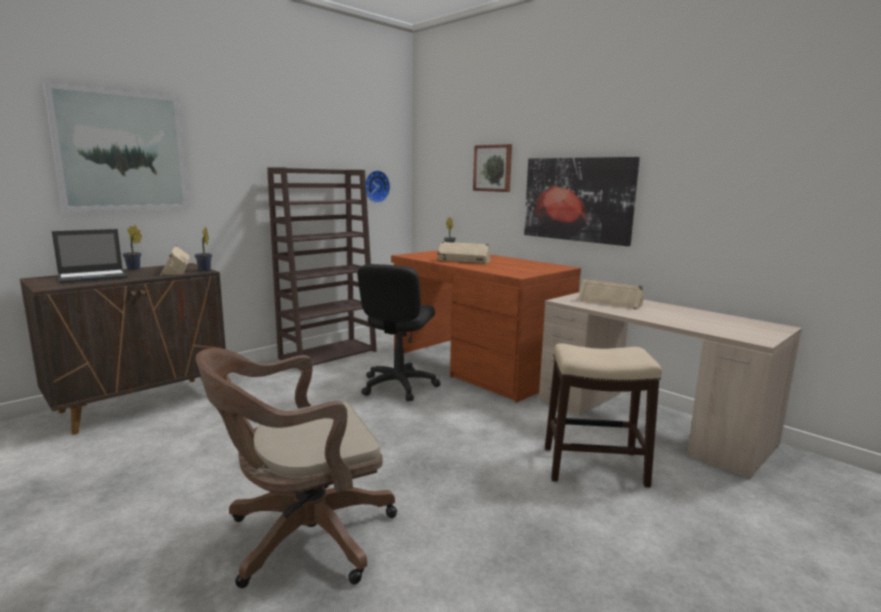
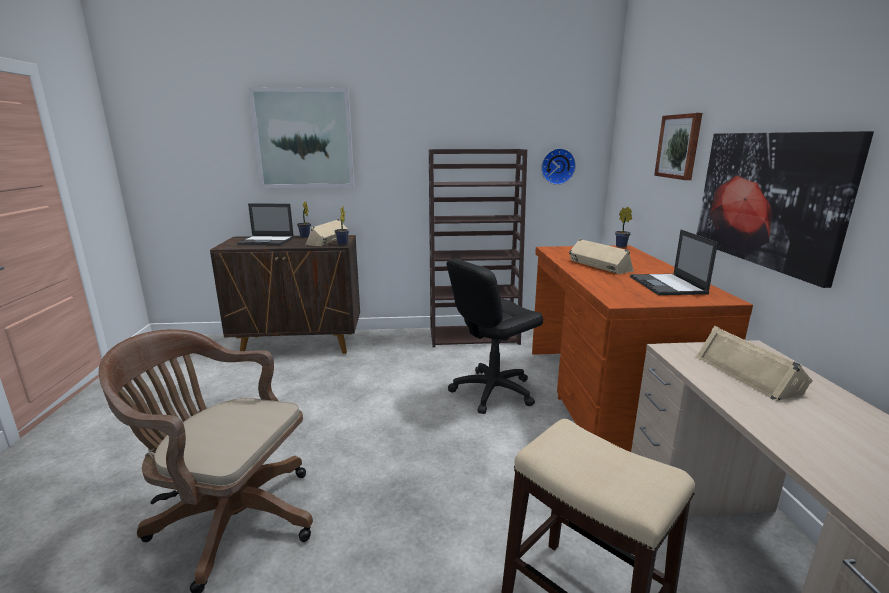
camera: 40 degrees right, 5 degrees up
(525, 265) = (668, 285): none -> laptop

